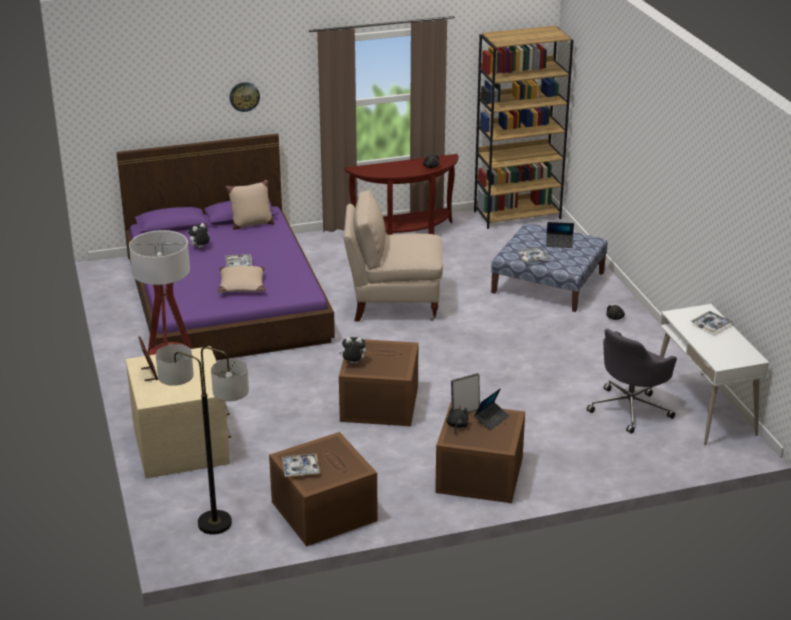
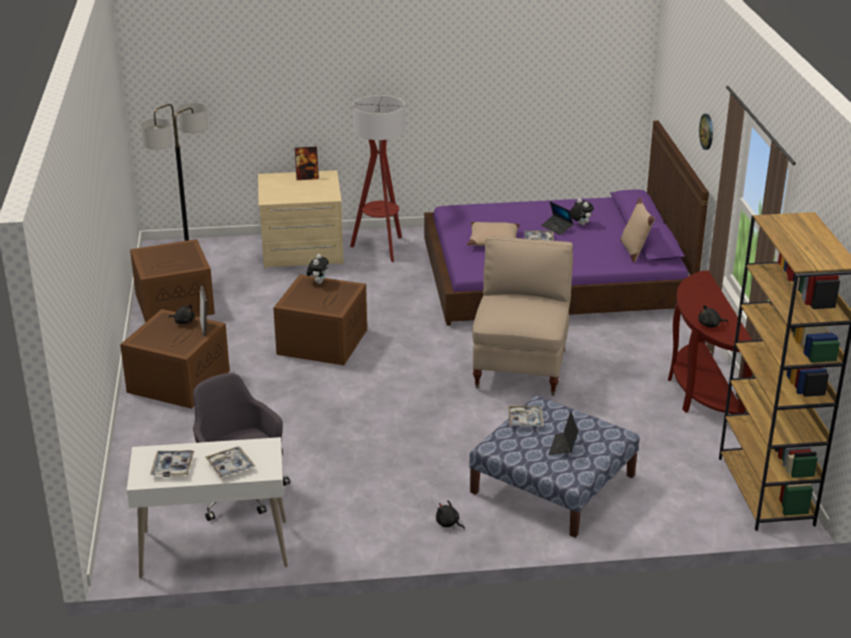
camera: 100 degrees right, 0 degrees up
(300, 469) = (167, 249): tray -> tray (172, 467)
(491, 419) = (184, 340): laptop -> laptop (557, 228)

